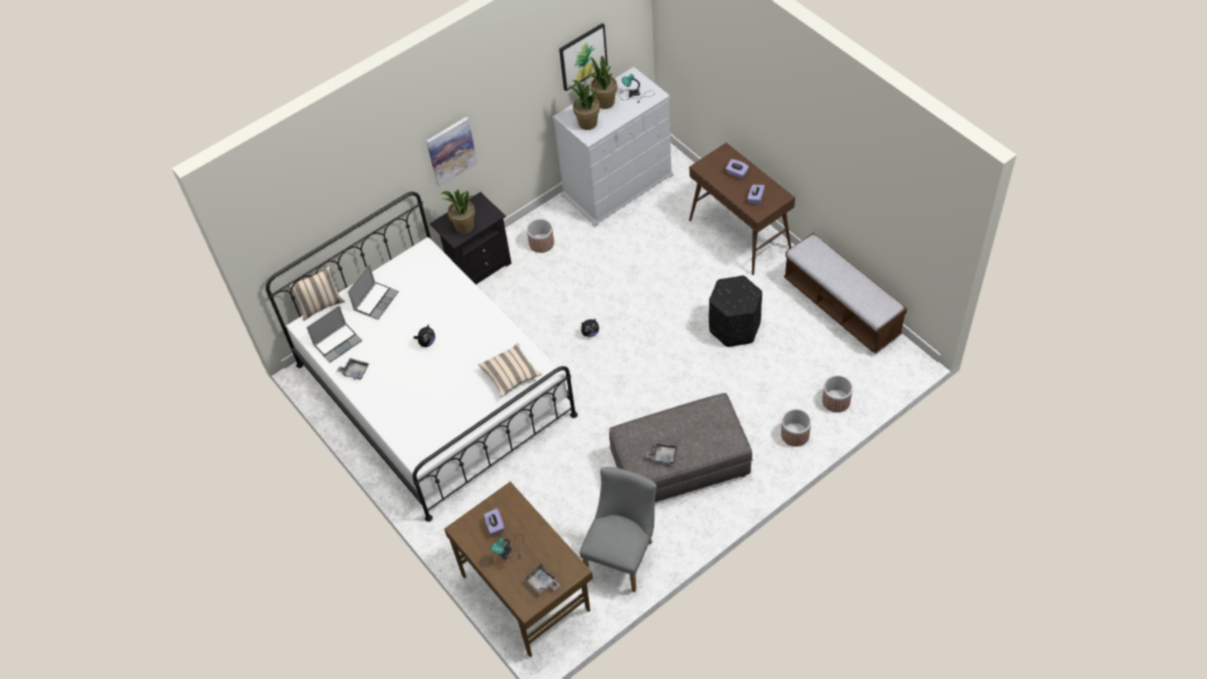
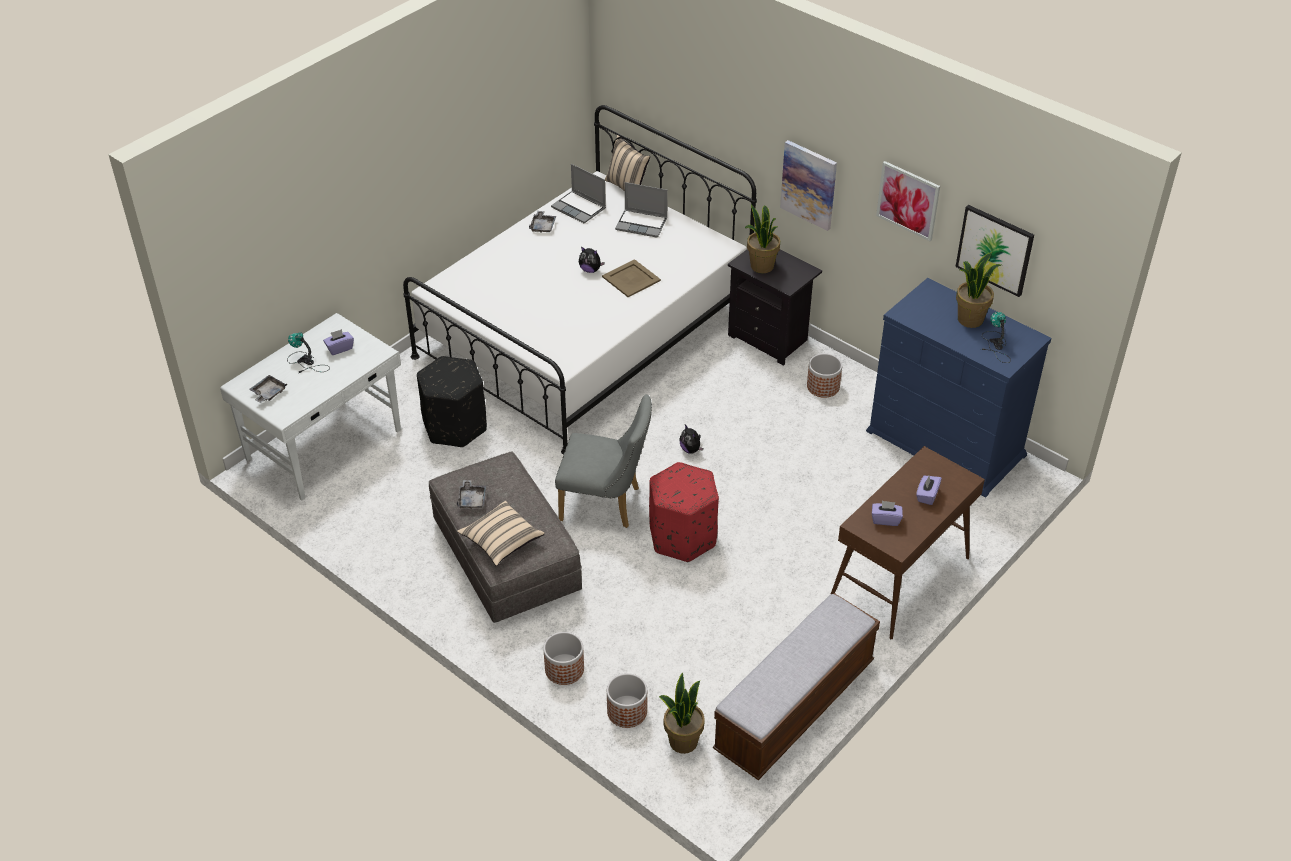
camera: 75 degrees right, 10 degrees down
(447, 315) = (631, 279): none -> beige tray
(510, 375) = (554, 340): beige pillow -> beige pillow (501, 541)
(521, 87) = (908, 200): none -> picture
(526, 591) = (325, 445): brown desk -> white desk
(587, 123) = (925, 308): potted plant -> potted plant (682, 741)
(617, 185) = (946, 443): white dresser -> blue dresser
(623, 554) = (375, 519): grey chair -> grey chair (606, 505)
(679, 350) = (682, 536): none -> red ottoman
(735, 327) = (732, 589): black ottoman -> black ottoman (455, 426)

